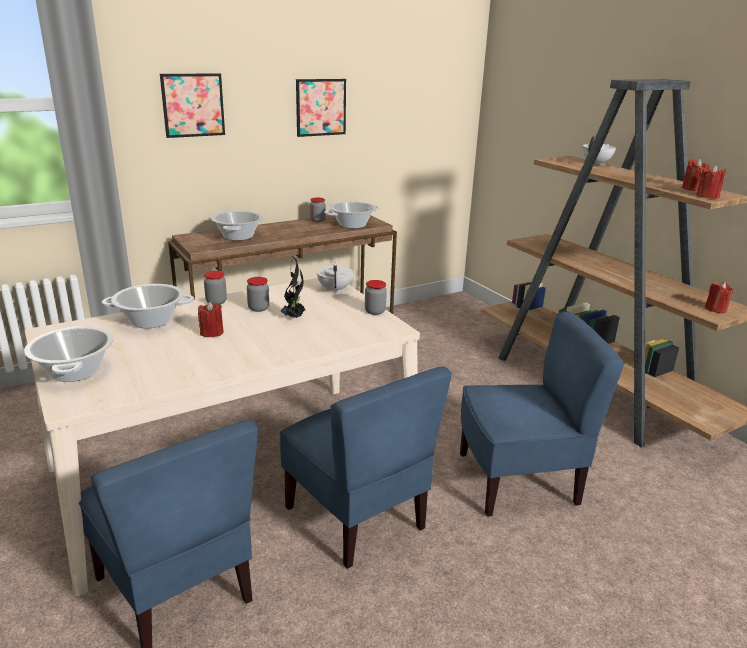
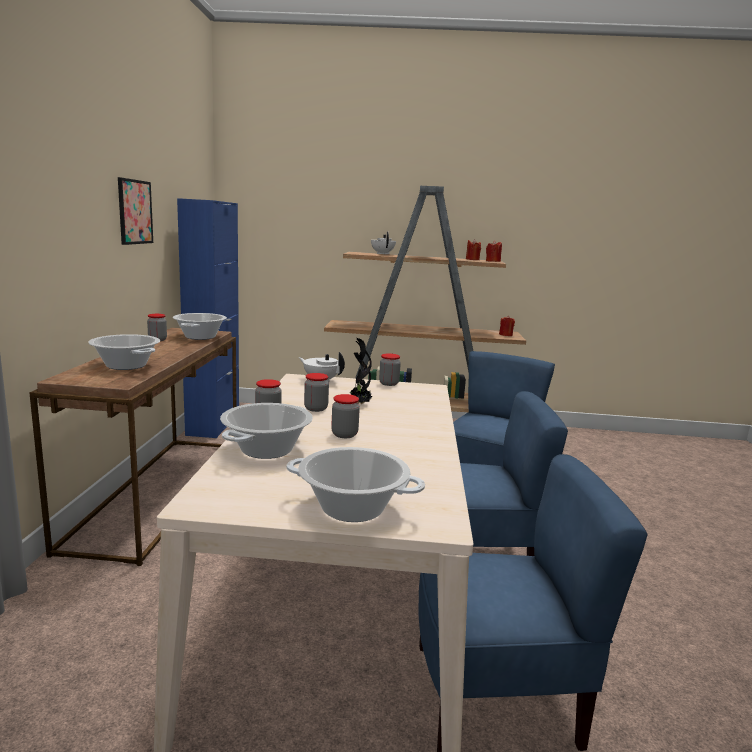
camera: 55 degrees left, 10 degrees down
(193, 105) = (40, 198): picture -> none
(212, 333) = (344, 434): red candle -> jar
(416, 310) = (213, 424): none -> blue cabinet

